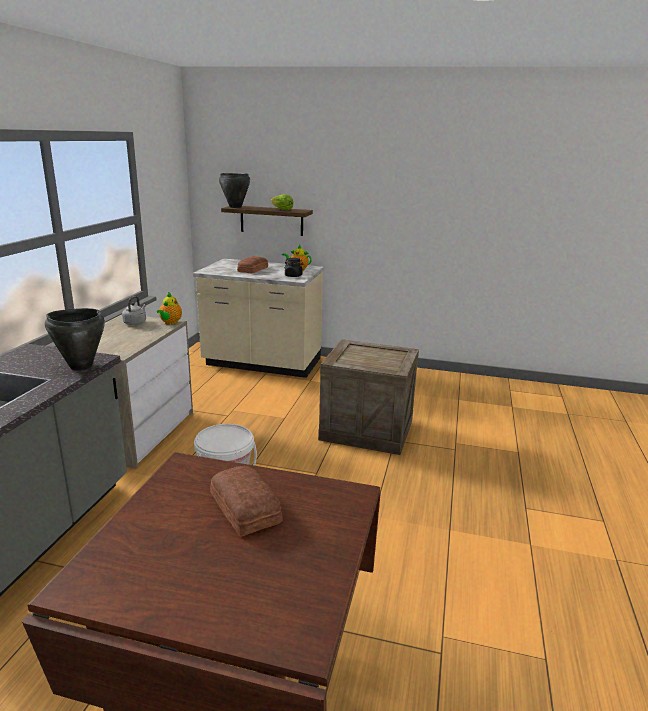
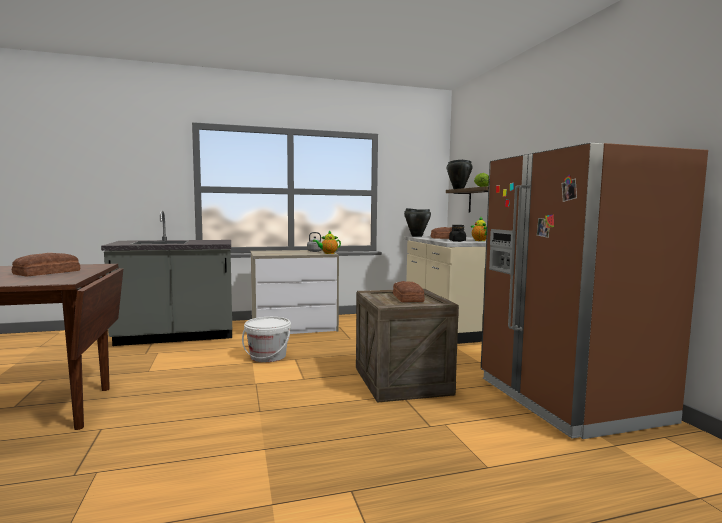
camera: 60 degrees right, 15 degrees down
(80, 366) = (206, 243): black cooking pot -> black cooking pot (416, 236)
(372, 356) = (407, 298): none -> bread
(448, 390) = (569, 400): none -> brown fridge

